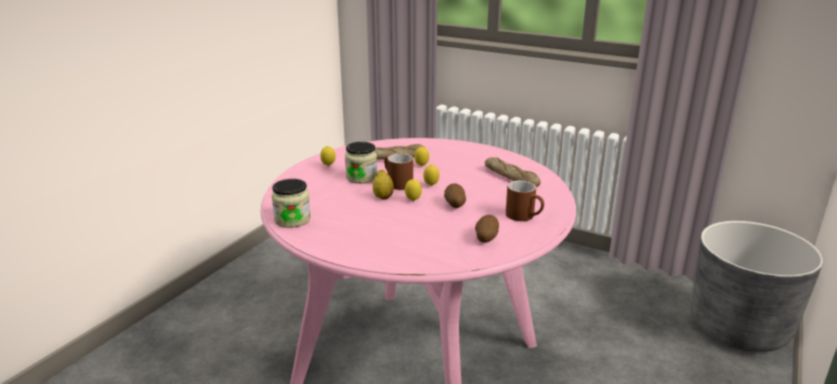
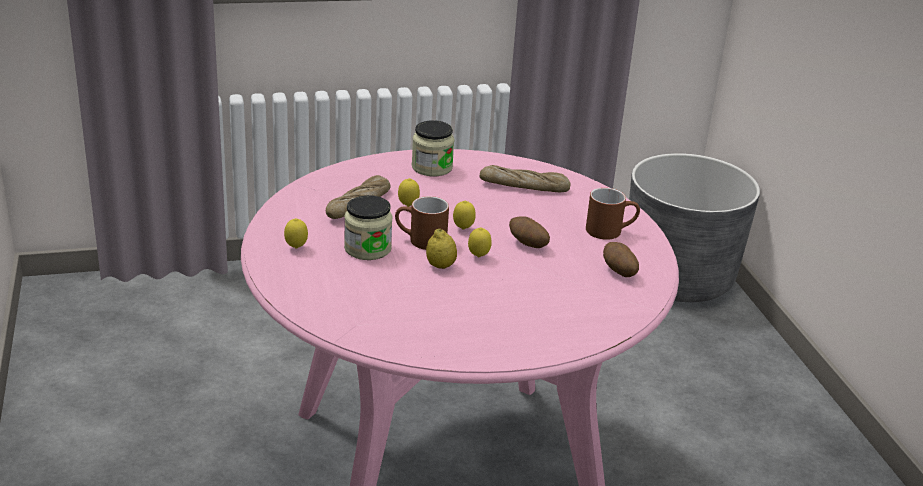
camera: 45 degrees left, 5 degrees up
(292, 219) = (394, 339): jar -> jar (432, 167)

